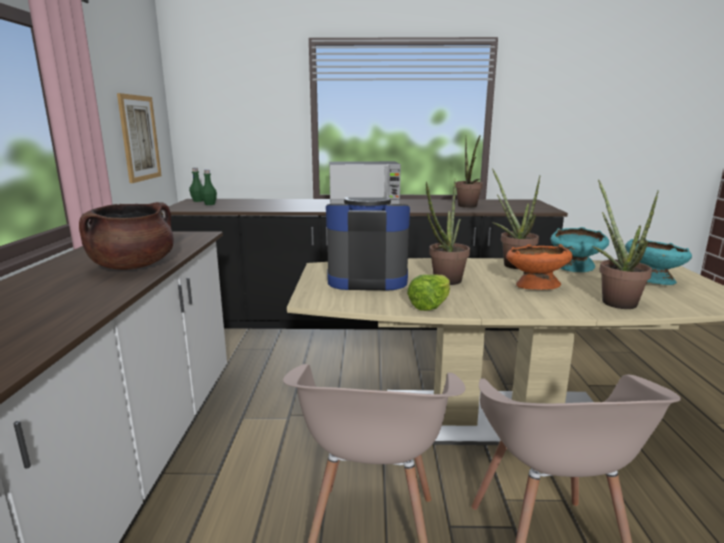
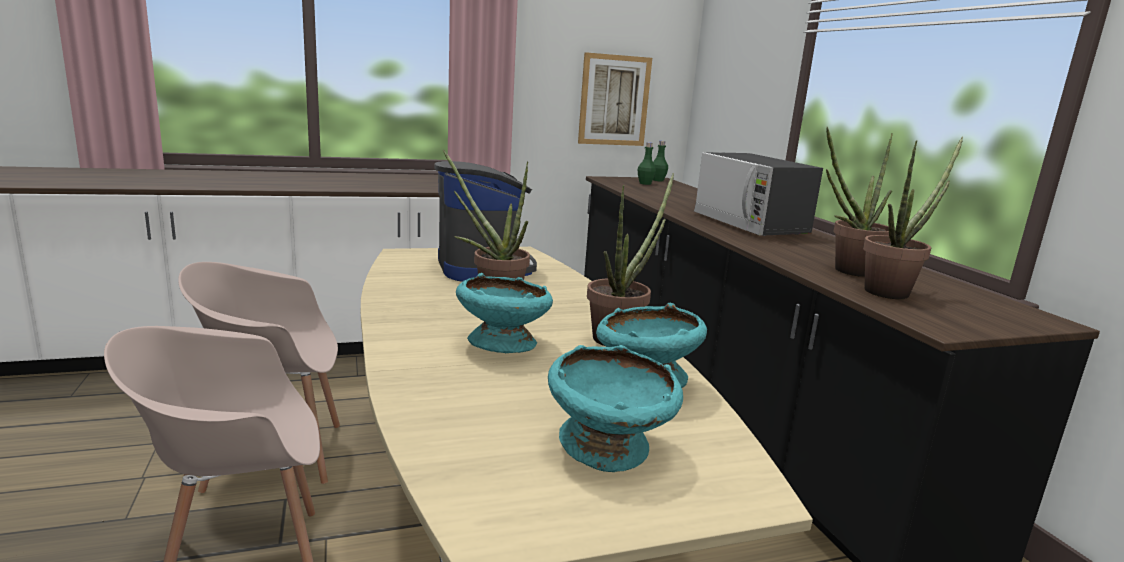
camera: 70 degrees right, 0 degrees up
(133, 266) = (379, 185): brown cooking pot -> none
(430, 305) = (398, 291): lettuce -> none
(534, 286) = (502, 344): orange bowl -> turquoise bowl
(614, 301) = (455, 392): potted plant -> potted plant (892, 291)

